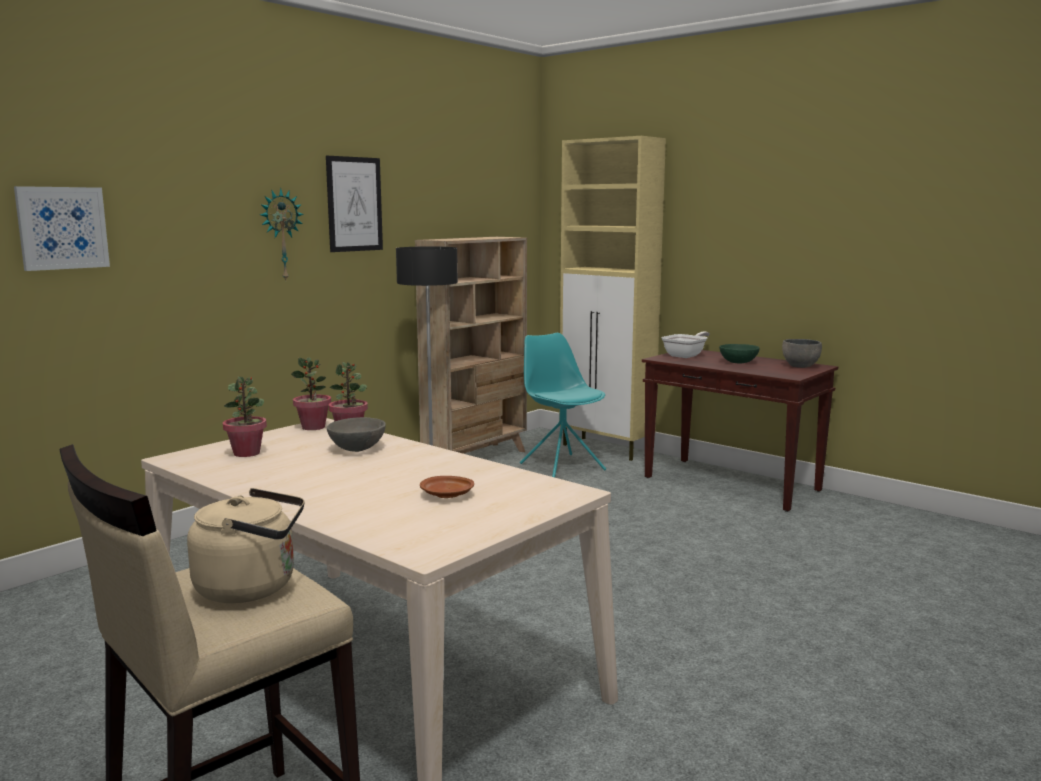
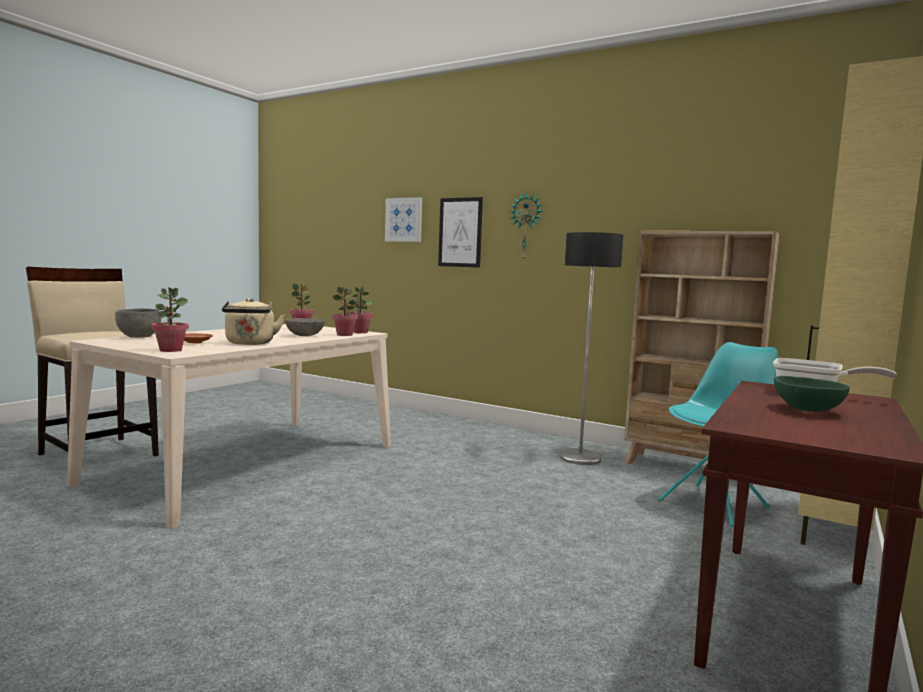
camera: 80 degrees right, 5 degrees down
(252, 587) = (93, 333): beige kettle -> beige kettle (250, 343)
(354, 204) = (594, 202): picture -> picture (460, 232)
(538, 498) = (170, 350): none -> potted plant
(800, 366) = (855, 438): grey bowl -> grey bowl (139, 337)

